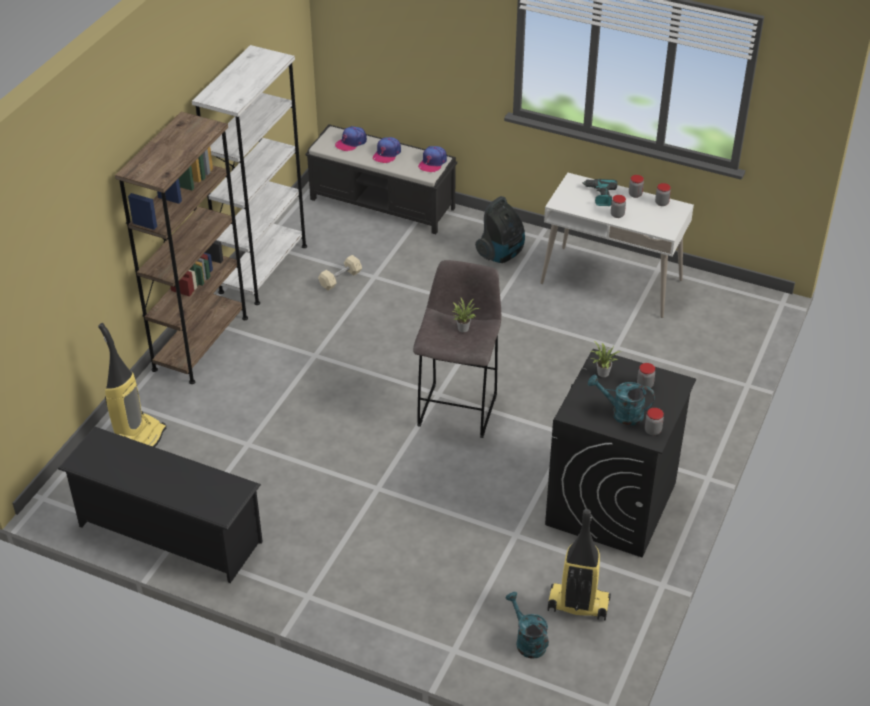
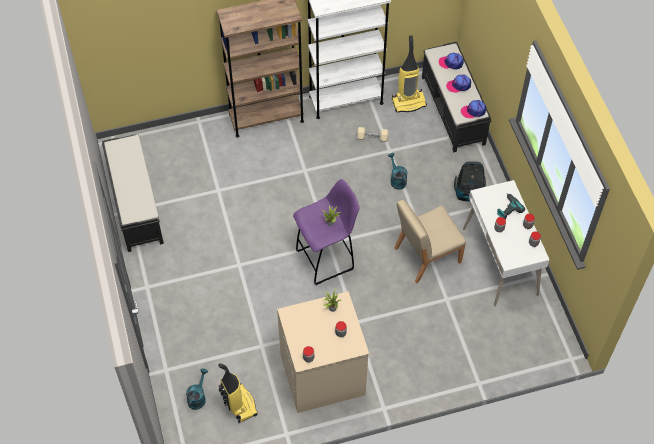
camera: 50 degrees right, 15 degrees up
(138, 439) = (180, 146): vacuum cleaner -> vacuum cleaner (409, 102)
(169, 533) = (135, 204): black shoe rack -> black bench
(458, 408) = (327, 259): grey stool -> purple stool
(543, 329) = (426, 255): none -> beige chair
(611, 504) = (322, 375): black washing machine -> beige washing machine
(621, 413) = (309, 336): turquoise watering can -> turquoise watering can (396, 179)

